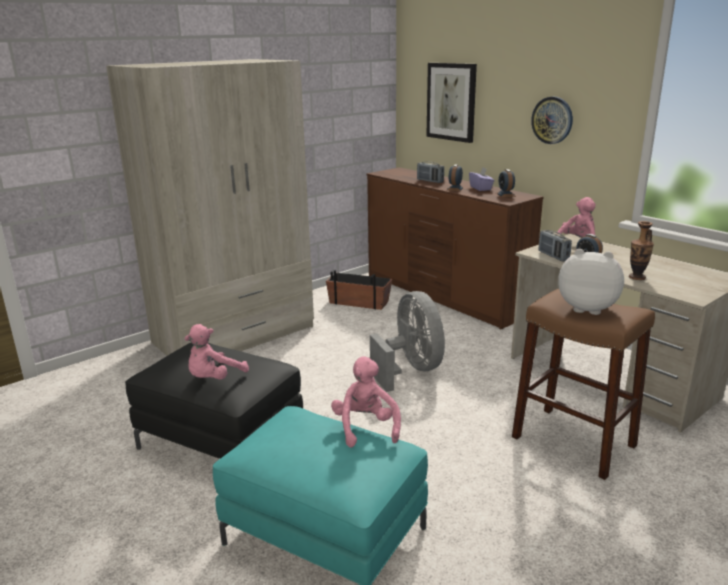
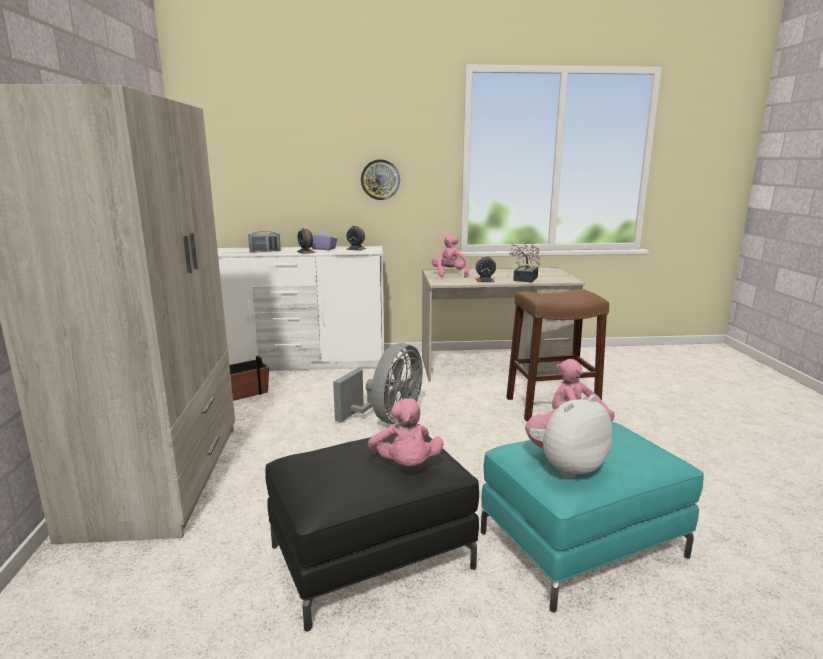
camera: 55 degrees left, 5 degrees down
(410, 370) = (387, 419): grey fan -> grey fan turned 105 degrees clockwise
(443, 295) = (293, 363): brown dresser -> white dresser
(451, 102) = (260, 171): picture -> none
(553, 256) = (456, 281): radio -> none
(587, 308) = (559, 297): plush toy -> plush toy (565, 467)
(637, 277) = (524, 279): vase -> potted plant

